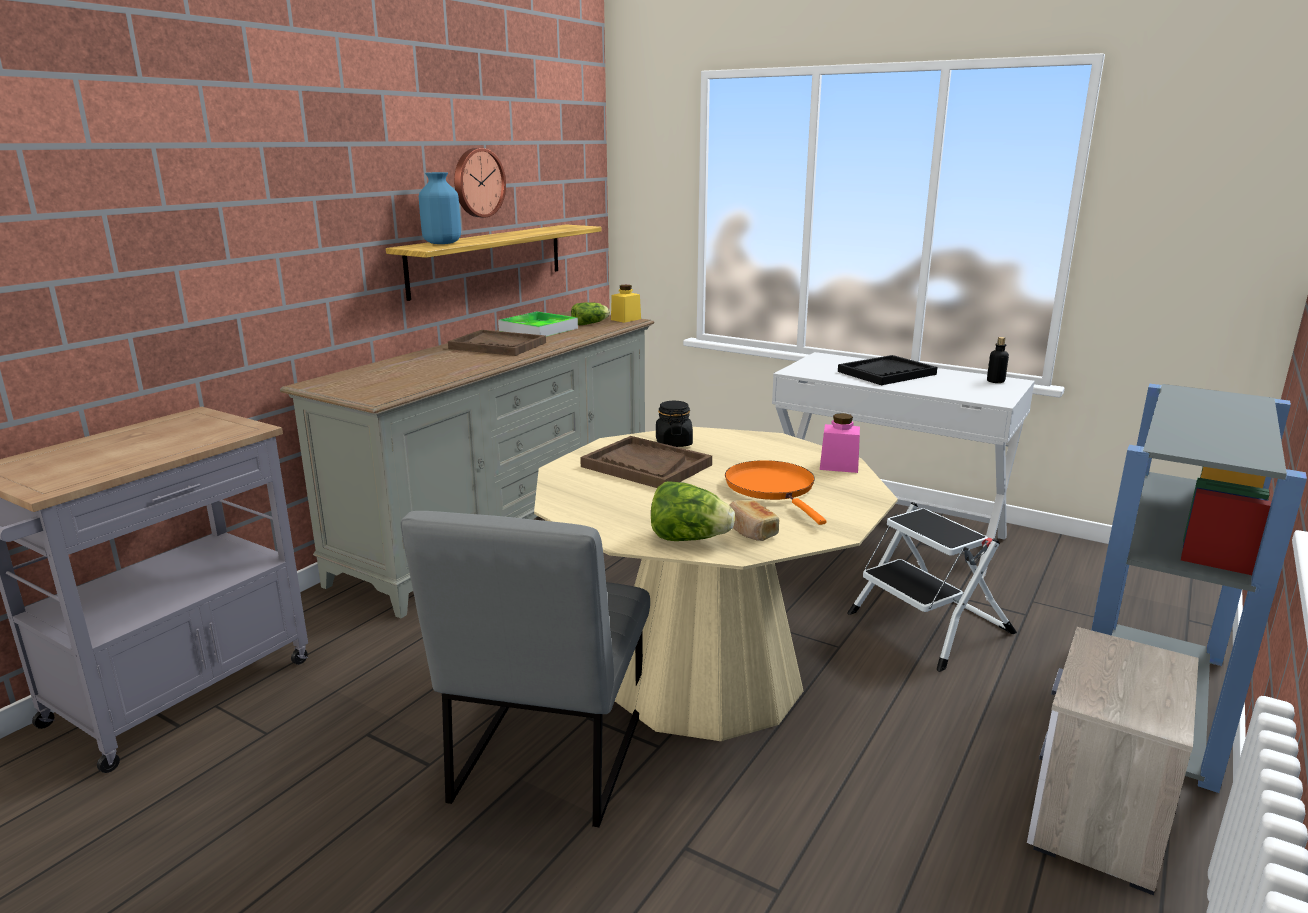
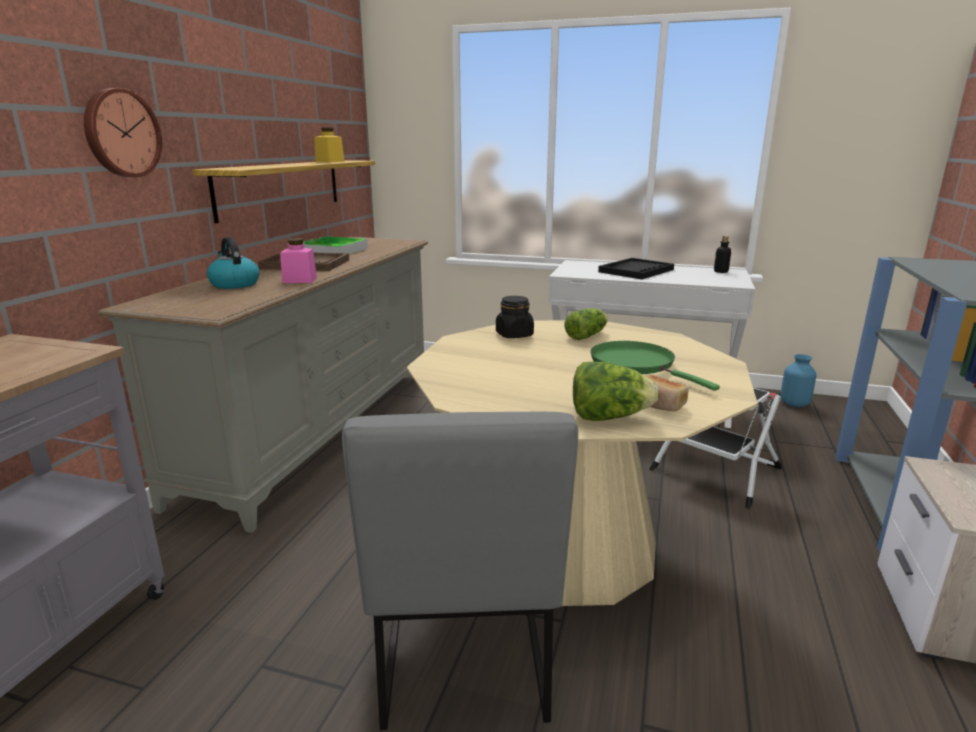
camera: 15 degrees left, 0 degrees up
(413, 366) = (234, 284): none -> kettle
(442, 243) = (246, 167): blue vase -> blue vase (793, 404)
(477, 183) = (269, 114): wall clock -> wall clock (121, 133)
(591, 323) = (376, 245): lettuce -> lettuce (587, 335)
(626, 319) = (404, 241): yellow jar -> yellow jar (330, 161)
(646, 466) = (507, 356): brown tray -> none
(772, 488) = (636, 364): orange frying pan -> green frying pan
(839, 466) = (671, 341): pink jar -> pink jar (299, 280)

